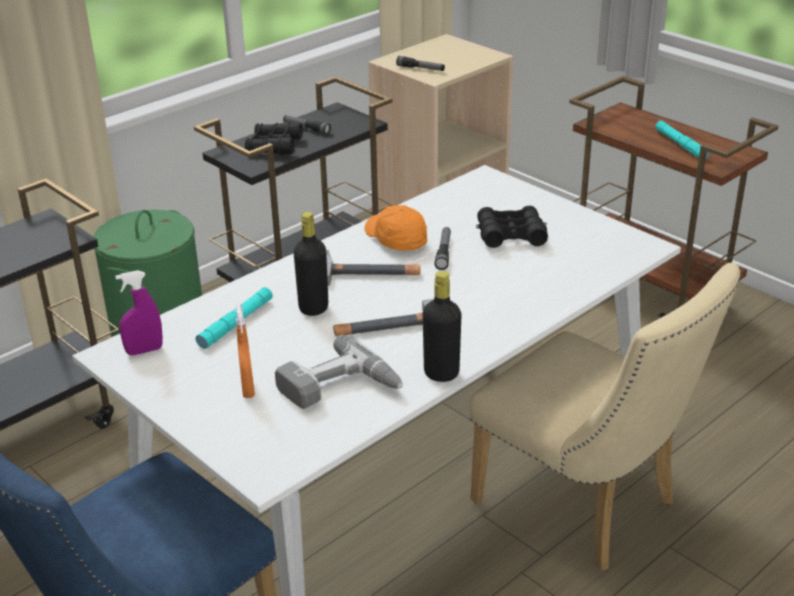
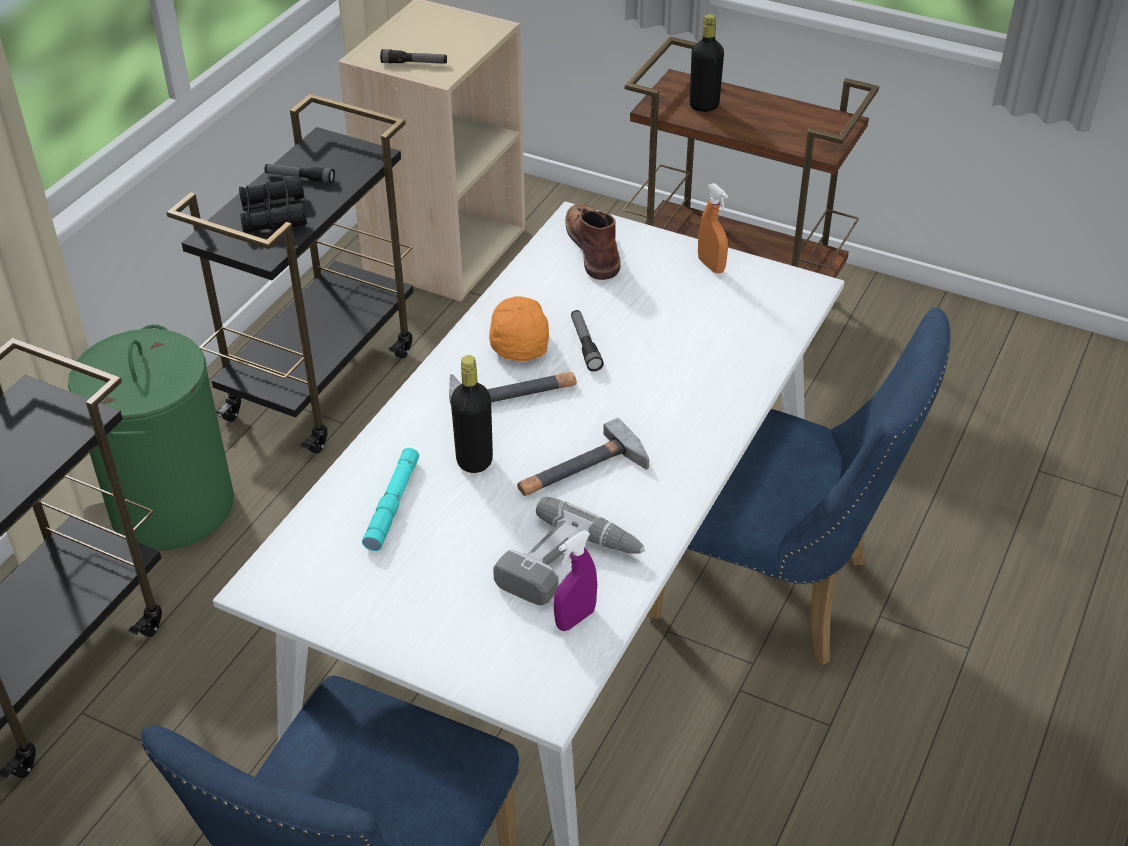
camera: 20 degrees left, 10 degrees up
(144, 351) = (302, 571): purple spray bottle -> purple spray bottle (575, 619)
(248, 389) = (461, 594): orange spray bottle -> orange spray bottle (711, 265)
(395, 239) = (517, 337): orange cap -> orange cap turned 45 degrees clockwise
(441, 373) = (670, 517): black bottle -> black bottle (704, 106)
(489, 193) = (593, 245): none -> brown boot
(510, 235) = (649, 303): black binoculars -> none
(586, 509) = (776, 593): beige chair -> blue chair
(680, 145) = (769, 124): turquoise flashlight -> none

